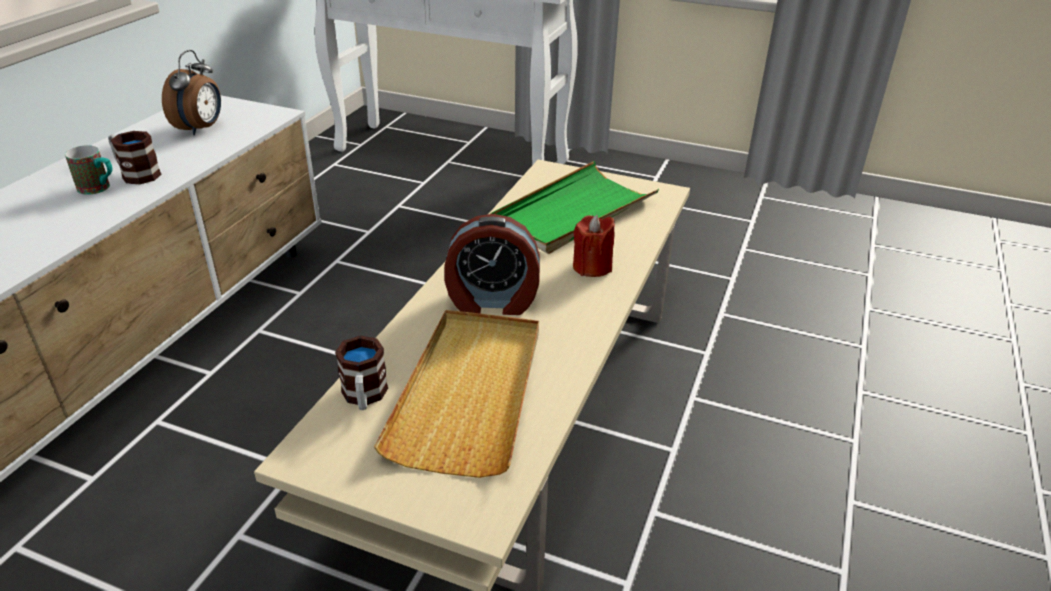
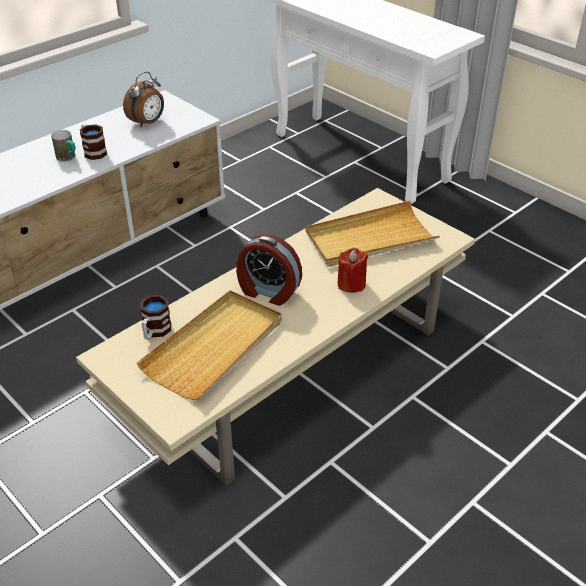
camera: 25 degrees right, 5 degrees up
(573, 212) = (370, 238): green tray -> beige tray

